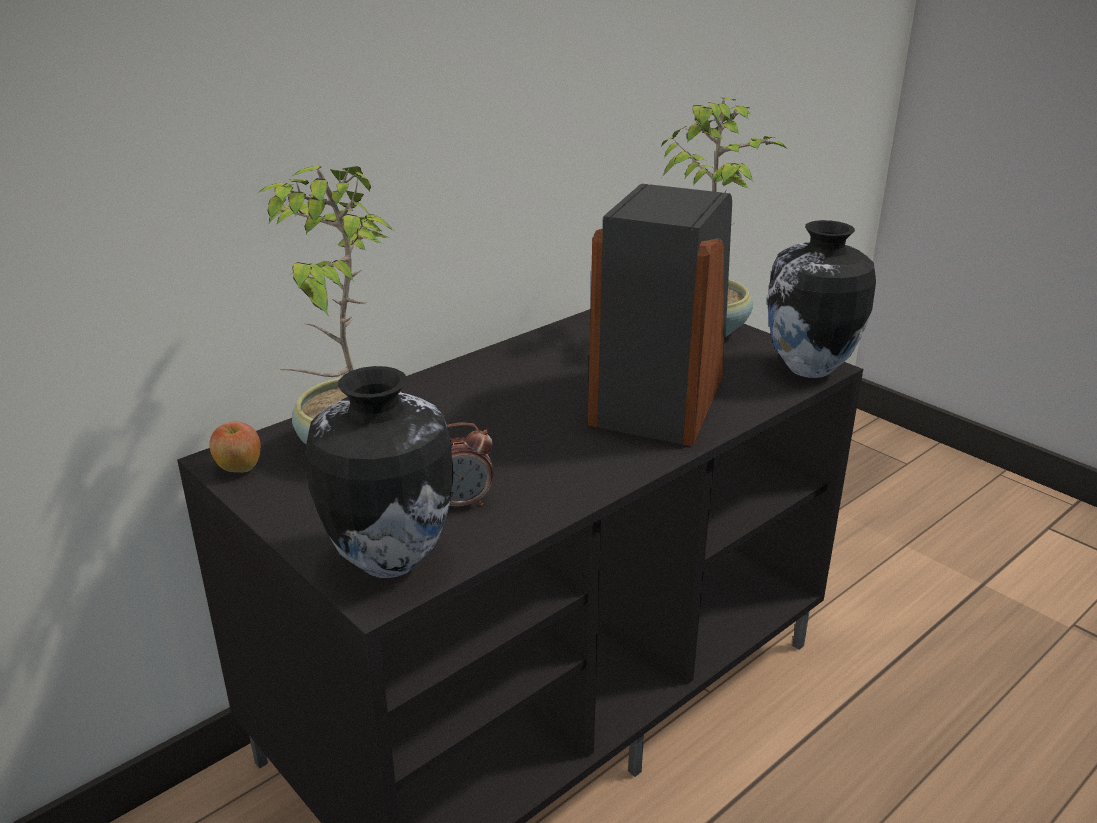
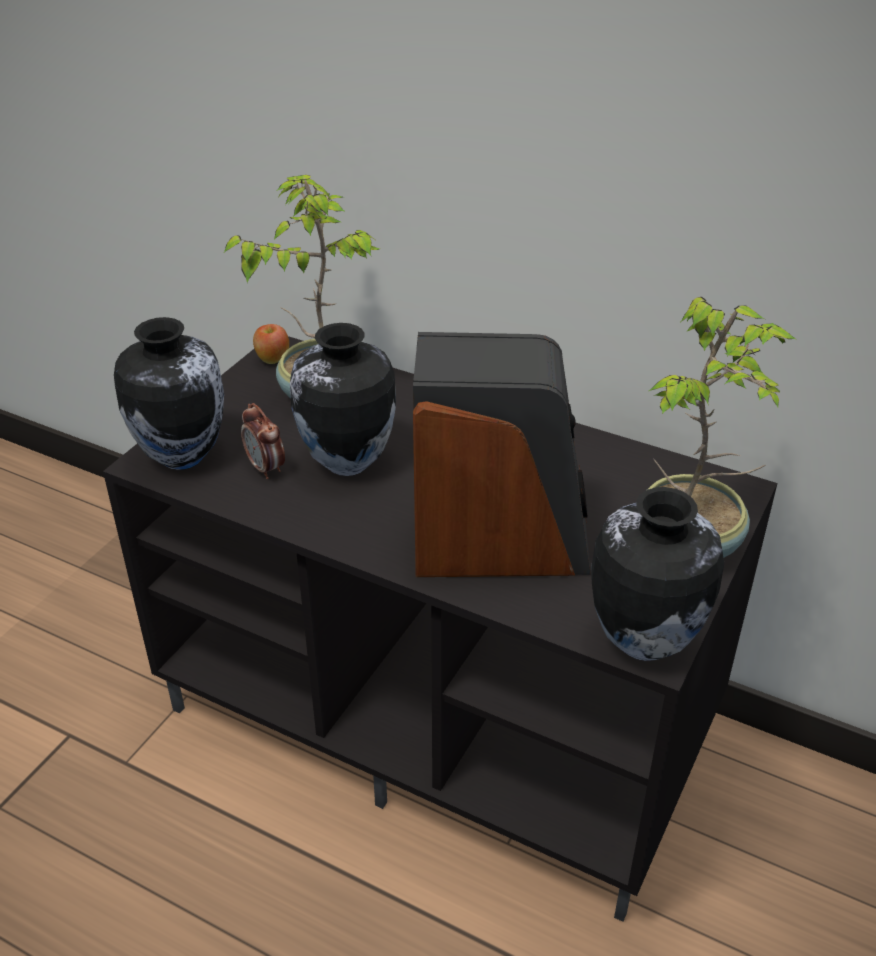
camera: 70 degrees right, 10 degrees up
(491, 453) = (346, 463): none -> vase

